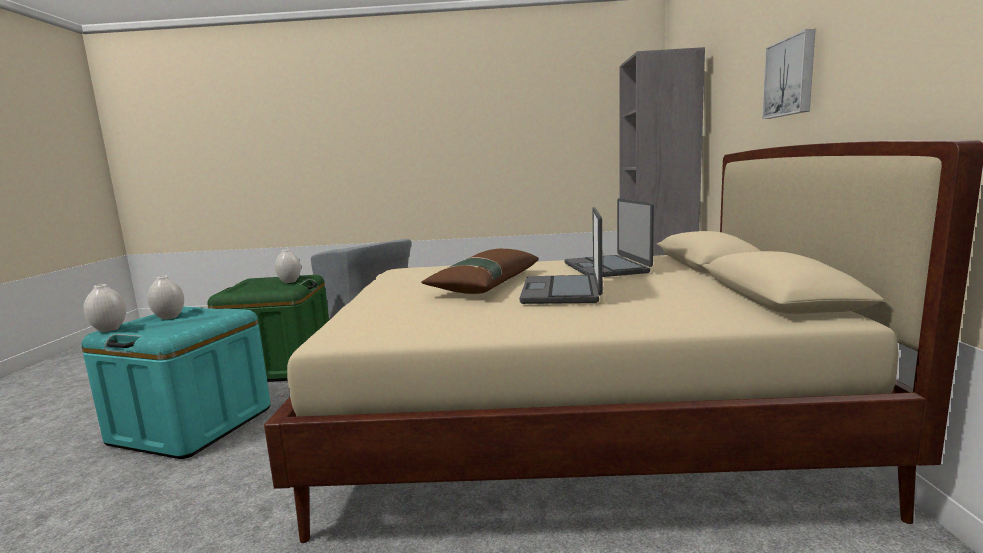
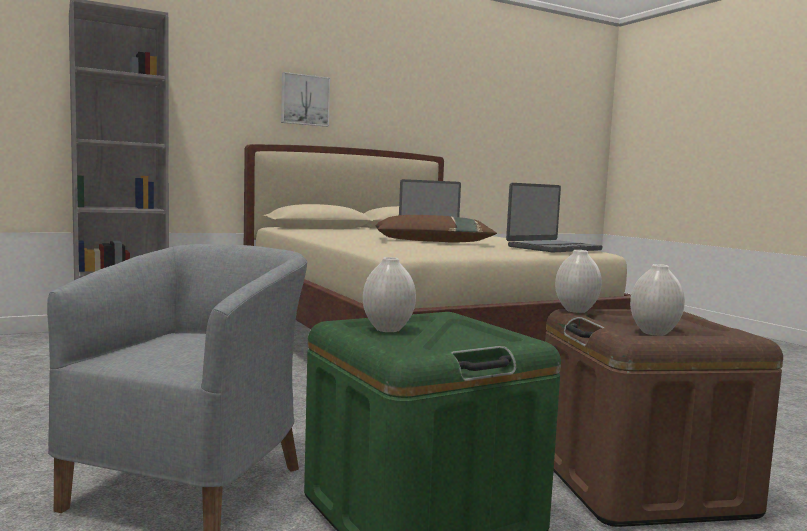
camera: 120 degrees left, 5 degrees down
(109, 330) = (741, 333): white vase -> white vase (576, 311)
(192, 425) = (641, 484): turquoise storage box -> brown storage box
(607, 268) = (350, 232): laptop -> laptop (553, 248)

